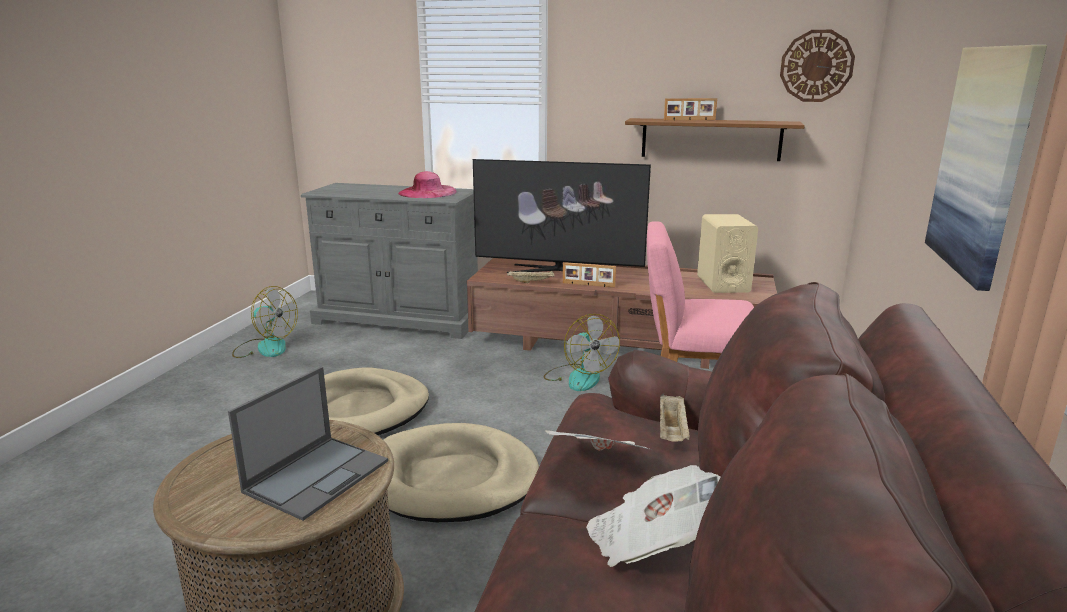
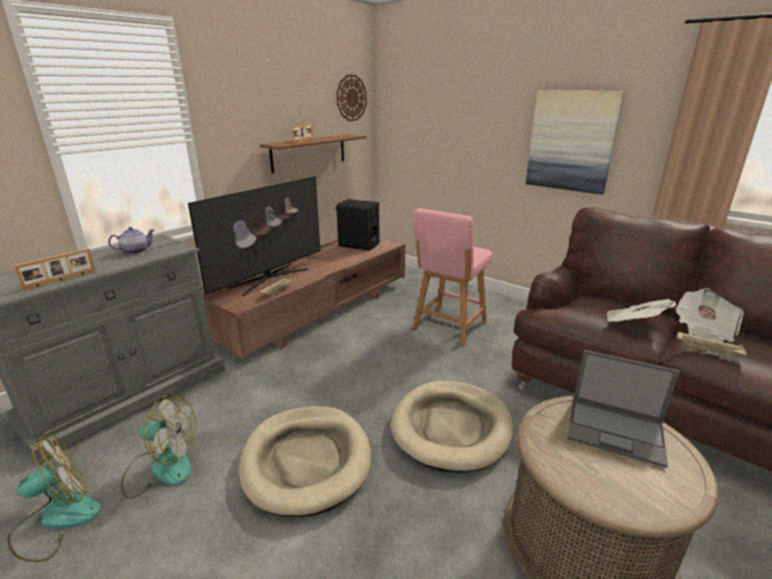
camera: 65 degrees left, 5 degrees up
(318, 475) = (616, 431): laptop -> laptop turned 150 degrees clockwise
(427, 192) = (136, 251): pink hat -> teapot
(579, 377) = (349, 339): fan -> fan (161, 468)
(588, 285) = (311, 276): picture frame -> picture frame (61, 280)
(672, 432) = (594, 300): beige tray -> beige tray (708, 352)
(722, 284) = (358, 245): beige speaker -> black speaker

